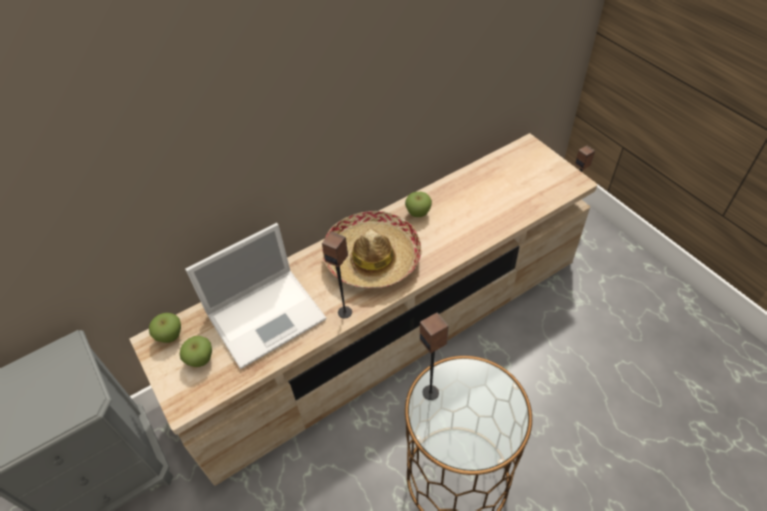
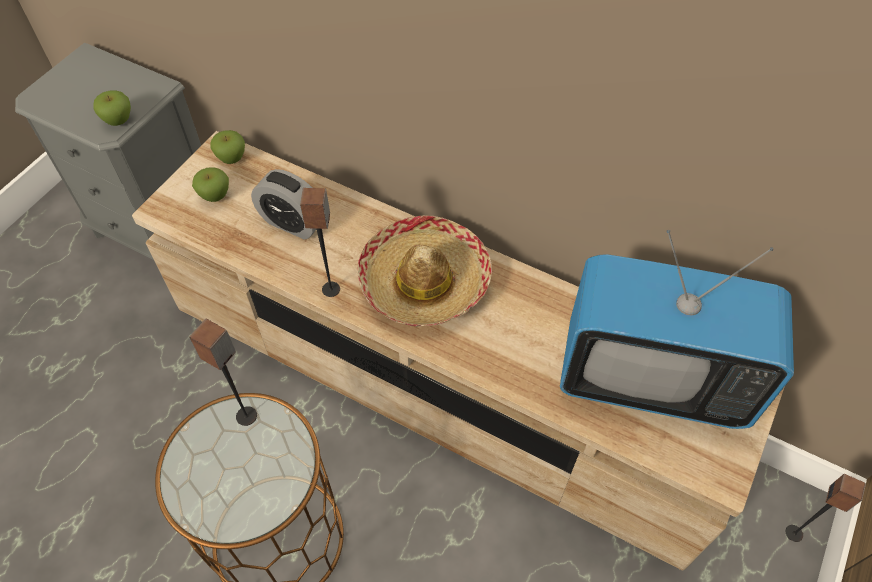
camera: 60 degrees right, 5 degrees up
(268, 315) = (293, 223): laptop -> alarm clock
(418, 213) = (526, 298): apple -> apple (118, 120)
(504, 182) = (652, 379): none -> television

